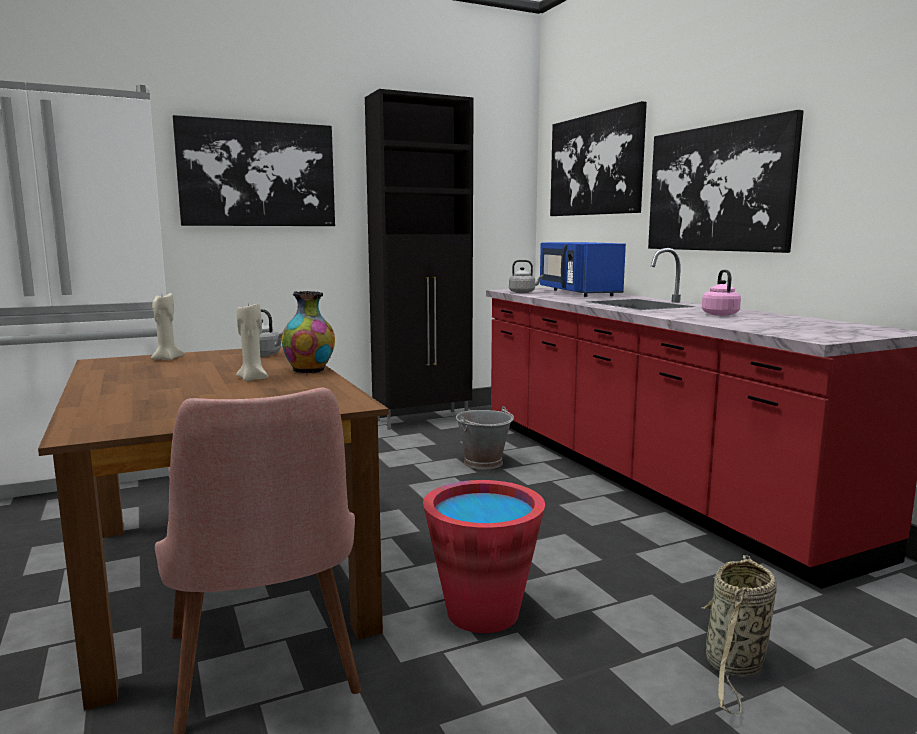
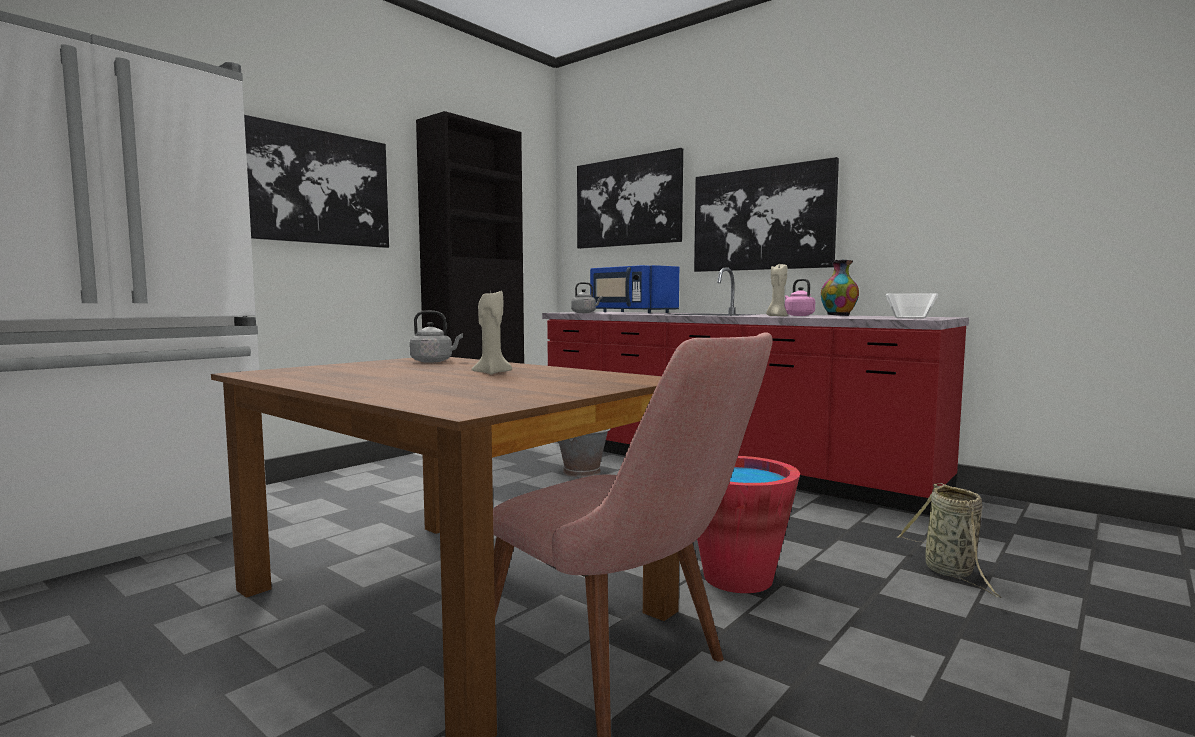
camera: 25 degrees left, 5 degrees down
(167, 359) = (332, 368): beige candle -> beige candle (776, 316)
(310, 371) = (527, 366): vase -> vase (839, 315)
(820, 334) = (911, 318): none -> bowl

